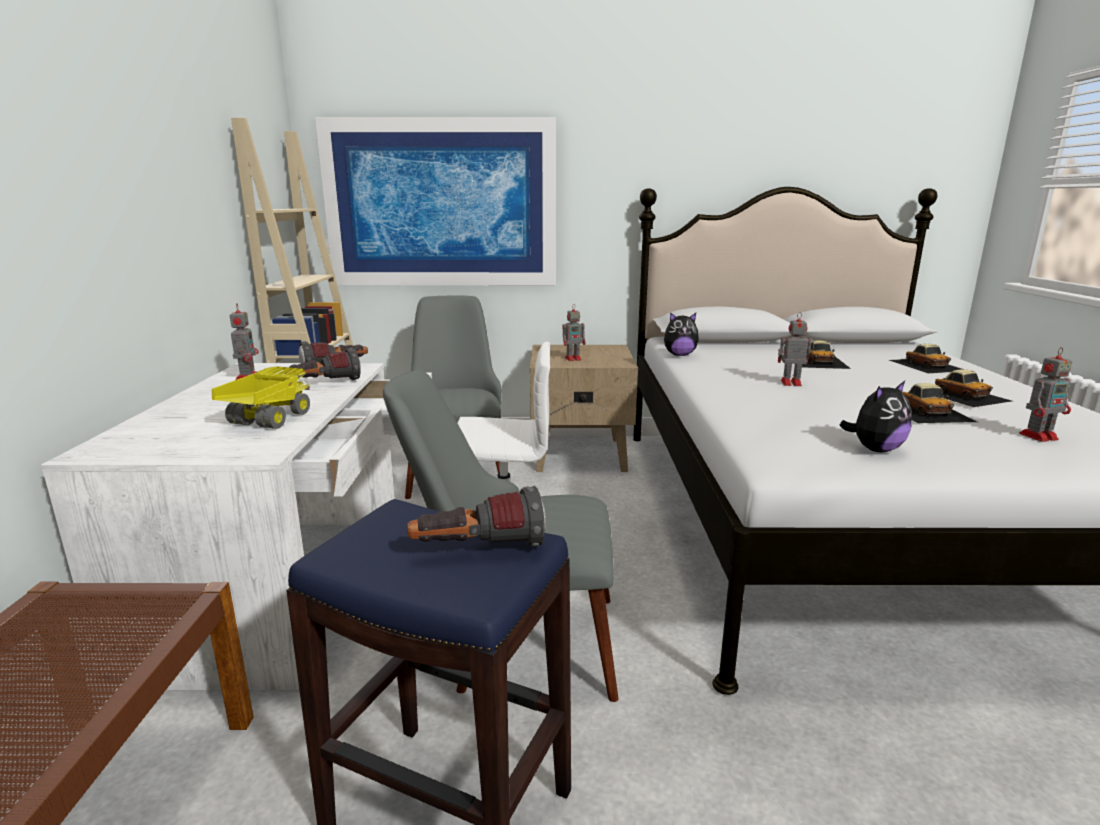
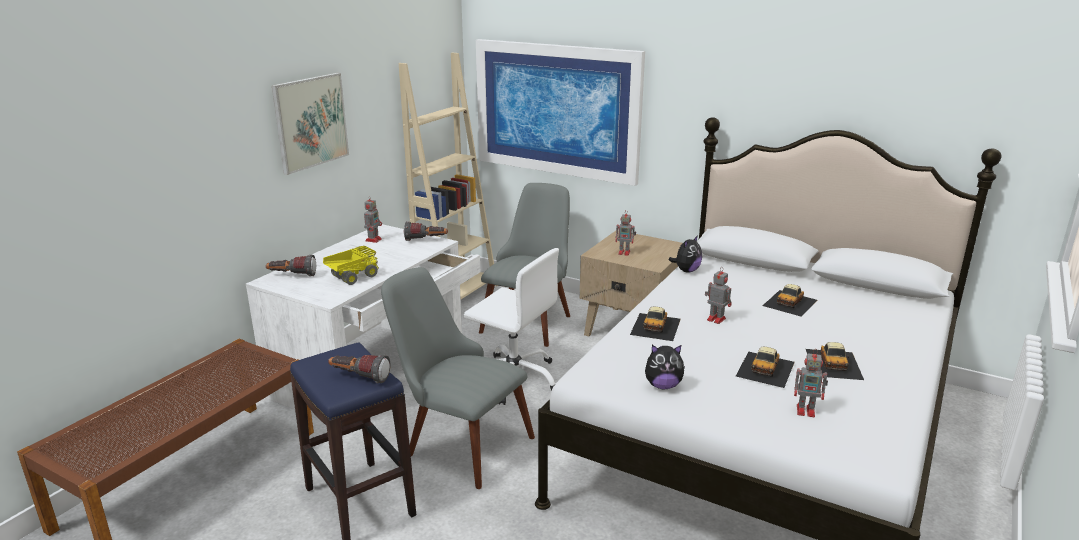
camera: 30 degrees right, 5 degrees up
(121, 168) = (311, 122): none -> picture
(324, 383) = (406, 254): flashlight -> flashlight (292, 276)
(679, 355) = (686, 270): plush toy -> plush toy turned 75 degrees counterclockwise
(927, 365) = (880, 328): toy car -> toy car (656, 326)

